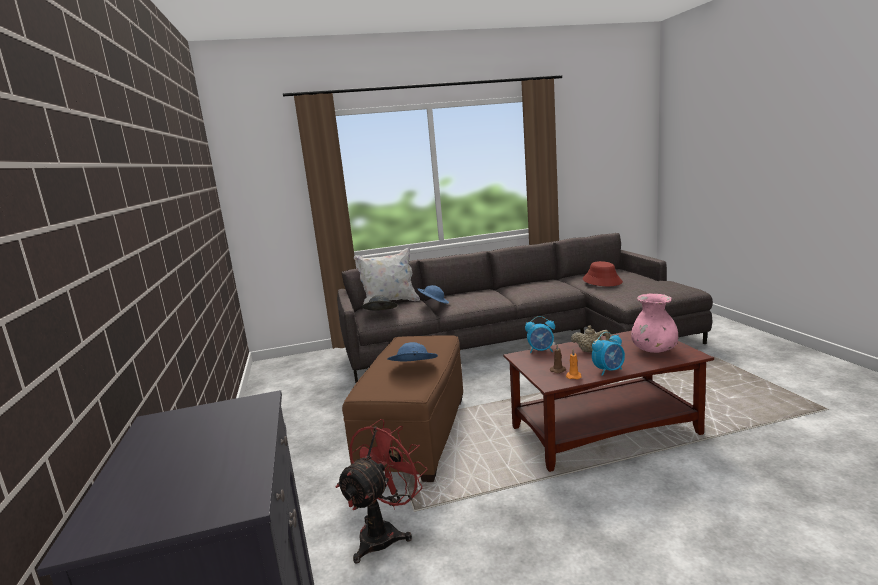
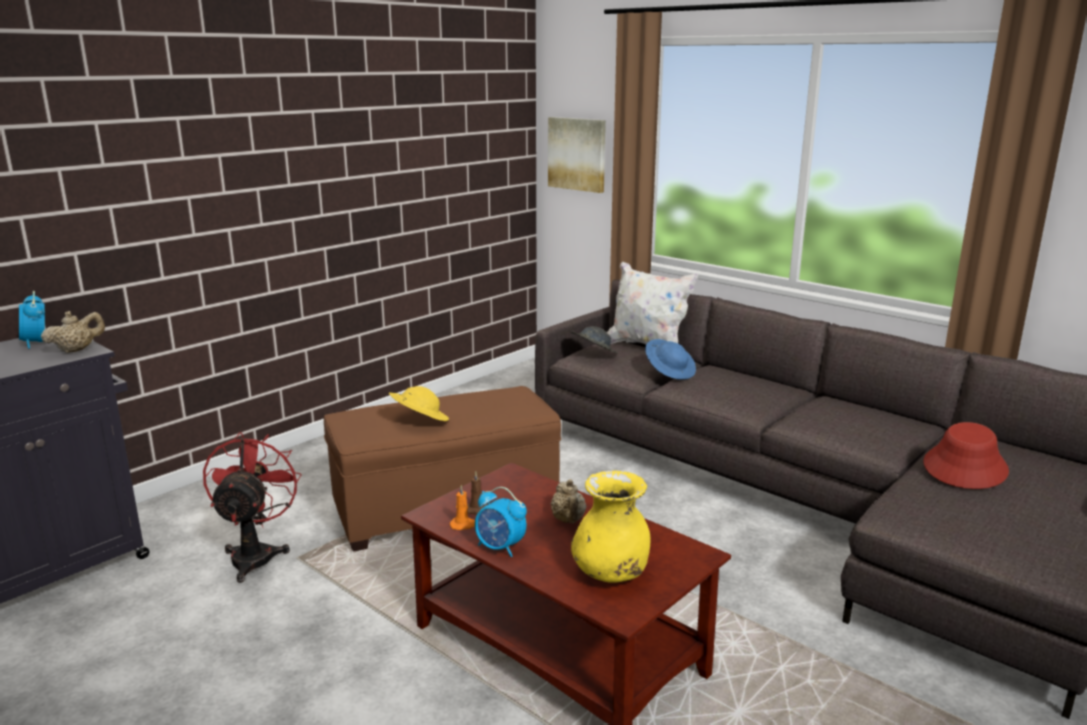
camera: 55 degrees right, 5 degrees up
(244, 407) = (77, 350): none -> beige teapot
(265, 199) = (577, 154): none -> picture
(385, 533) = (256, 554): red fan -> red fan turned 90 degrees counterclockwise
(413, 368) = (419, 421): blue hat -> yellow hat
(541, 351) = (541, 484): alarm clock -> alarm clock (36, 343)
(654, 351) = (611, 574): pink vase -> yellow vase

